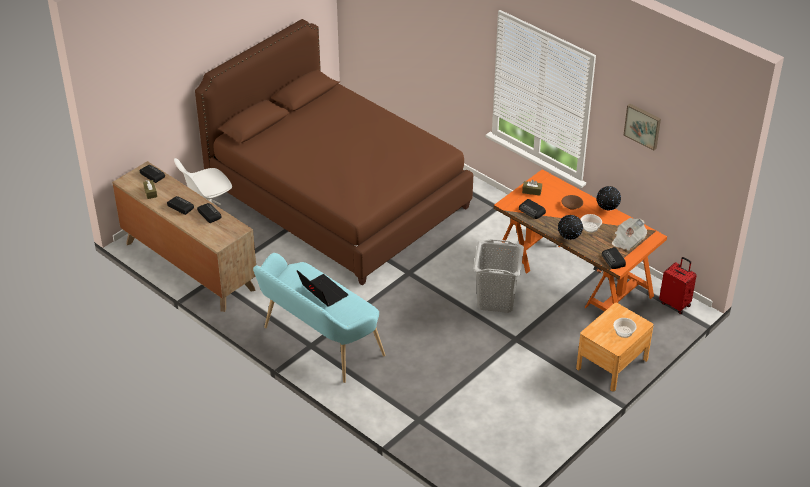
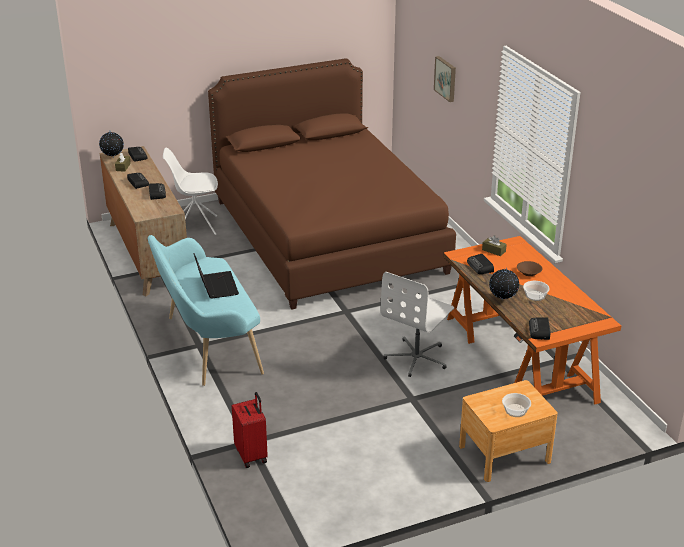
camera: 25 degrees right, 10 degrees down
(495, 300) = (417, 358): grey laundry basket -> white office chair
(607, 210) = (566, 285): globe -> globe (113, 158)
(627, 241) = (570, 318): newspaper -> none
(643, 126) = (615, 182): picture -> picture (446, 78)
(675, 304) = (622, 417): red suitcase -> red suitcase (252, 455)

